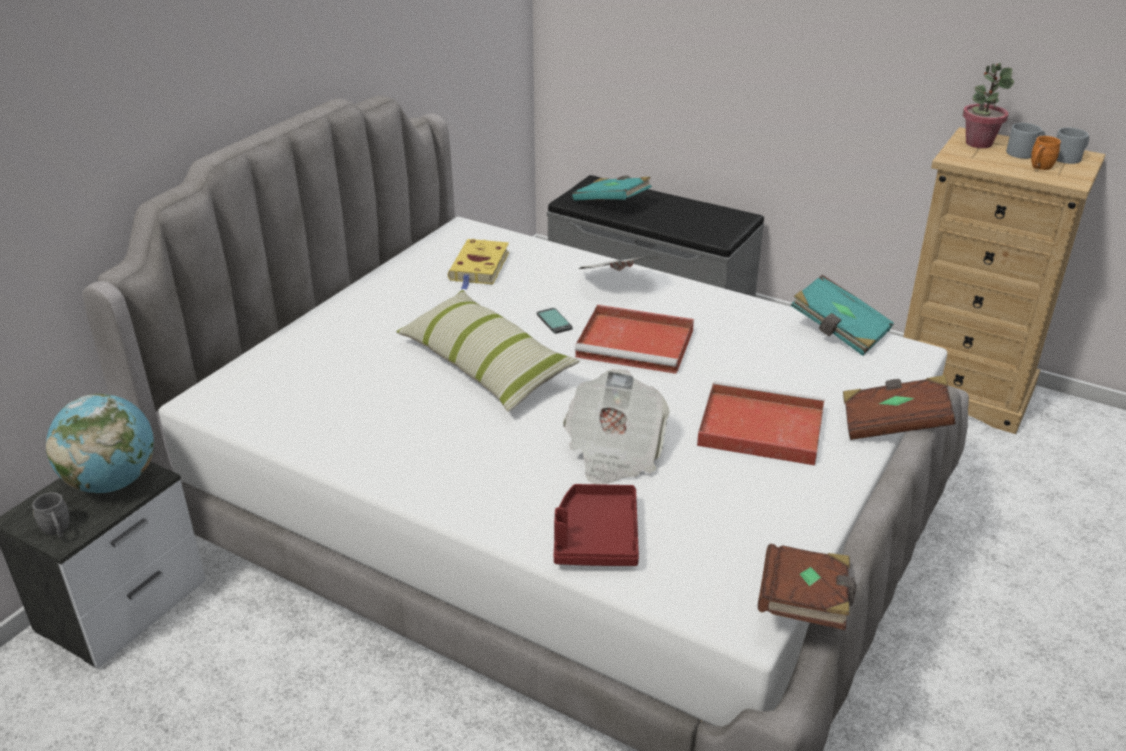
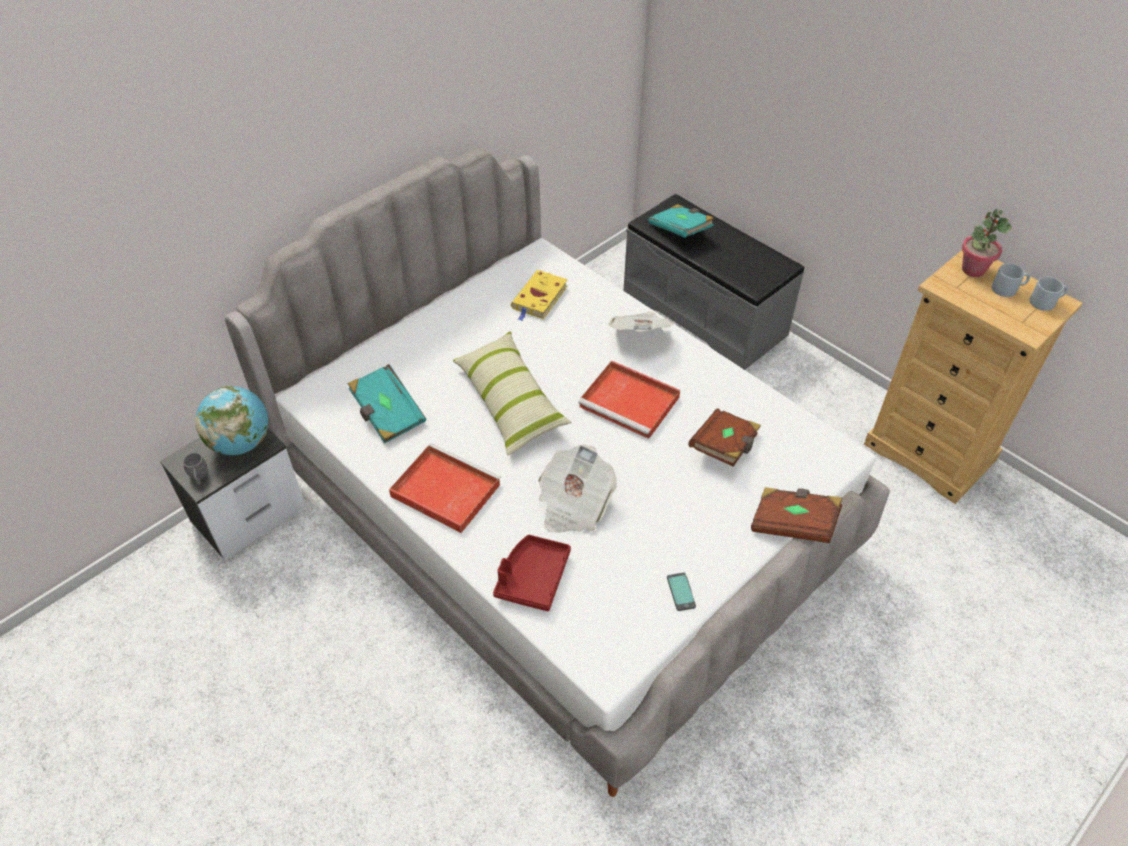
camera: 15 degrees right, 15 degrees up
(554, 321) = (576, 367): phone -> phone (681, 592)
(758, 428) = (688, 505): red tray -> red tray (443, 490)
(804, 604) = (651, 669): brown book -> brown book (724, 447)
(838, 331) = (795, 420): turquoise book -> turquoise book (387, 414)
(1039, 168) = (1009, 311): orange mug -> none

